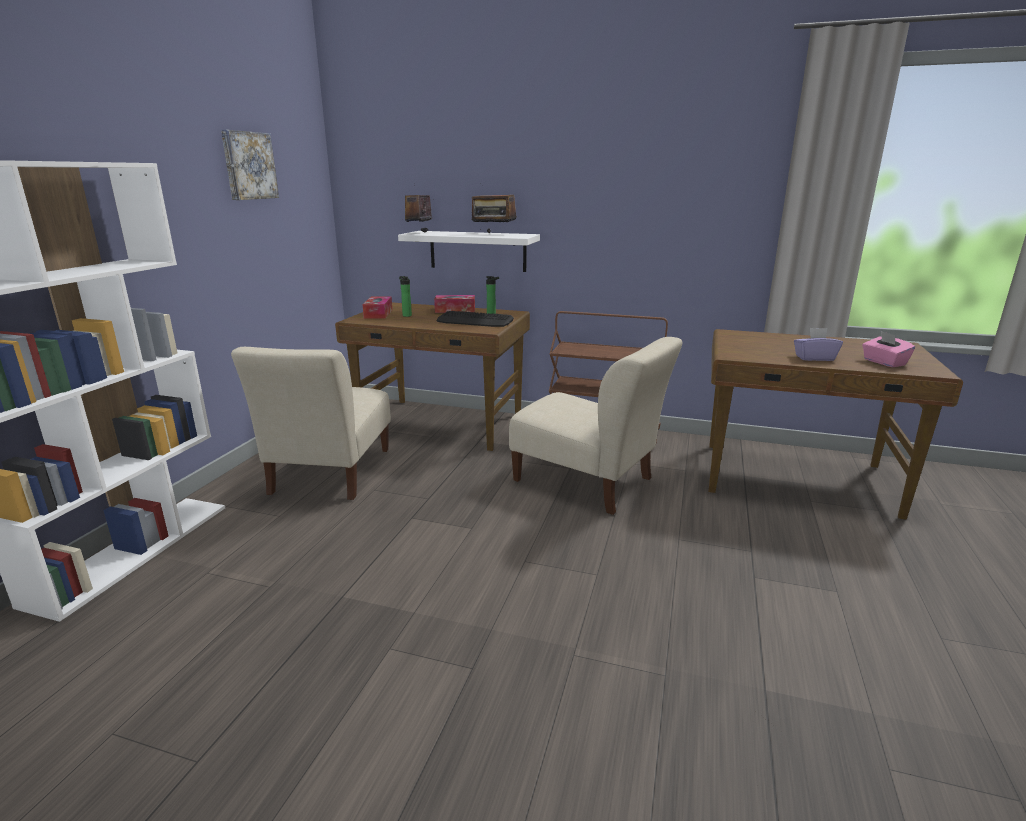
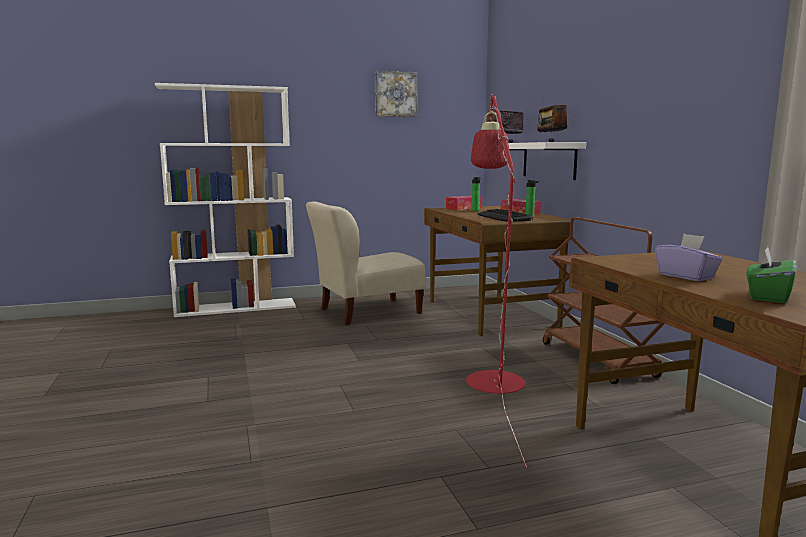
camera: 55 degrees right, 10 degrees down
(587, 482) = (492, 375): beige chair -> red floor lamp
(884, 362) = (767, 296): pink tissue box -> green tissue box

